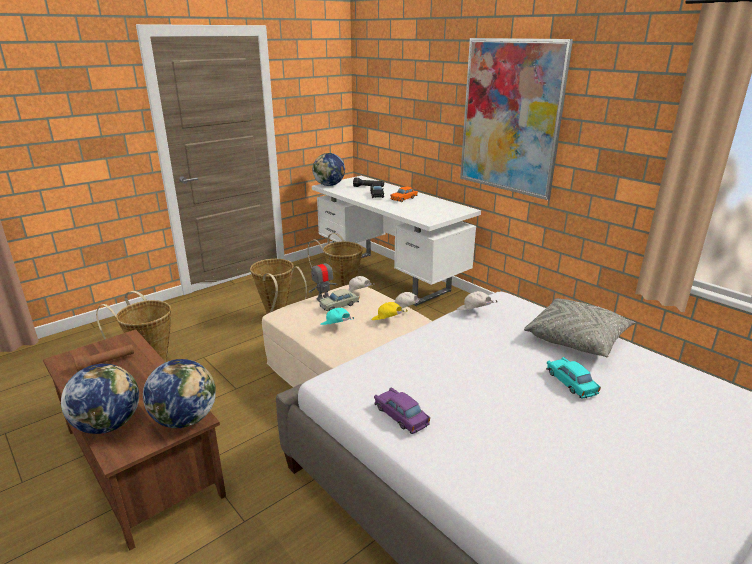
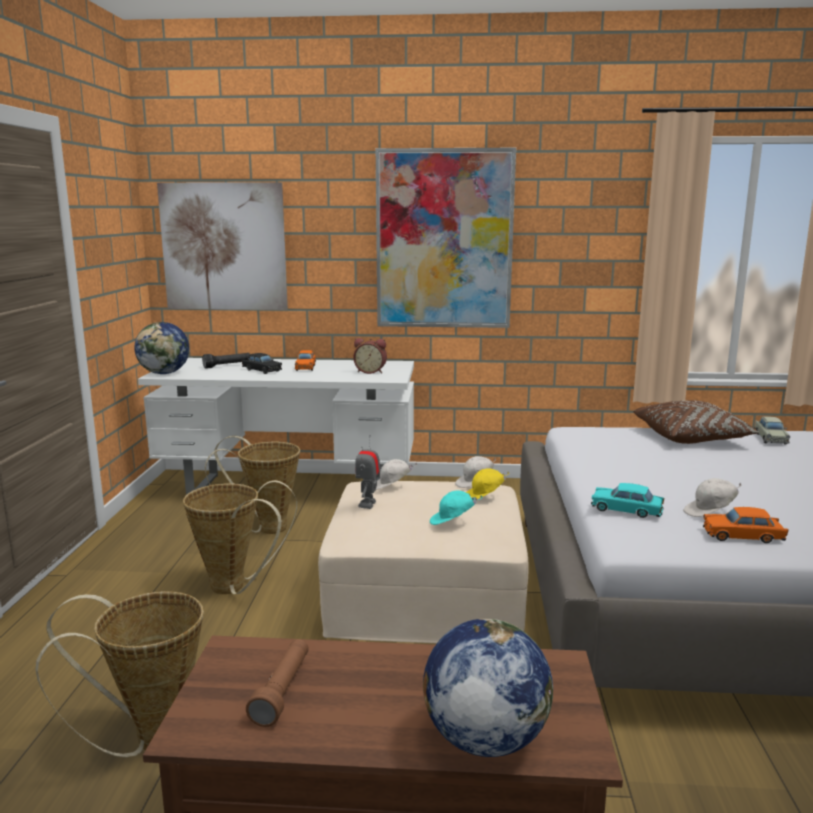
camera: 45 degrees left, 10 degrees down
(185, 419) = (552, 672): globe -> none
(339, 305) = (406, 502): beige toy car -> beige toy car (770, 438)
(386, 106) = (224, 247): none -> picture
(401, 416) = (743, 536): purple toy car -> orange toy car
(430, 212) = (371, 371): none -> alarm clock
(473, 312) = (584, 446): white cap -> white cap (711, 513)
(571, 383) = (762, 463): turquoise toy car -> turquoise toy car (626, 510)
(577, 339) = (691, 438): grey pillow -> brown pillow

